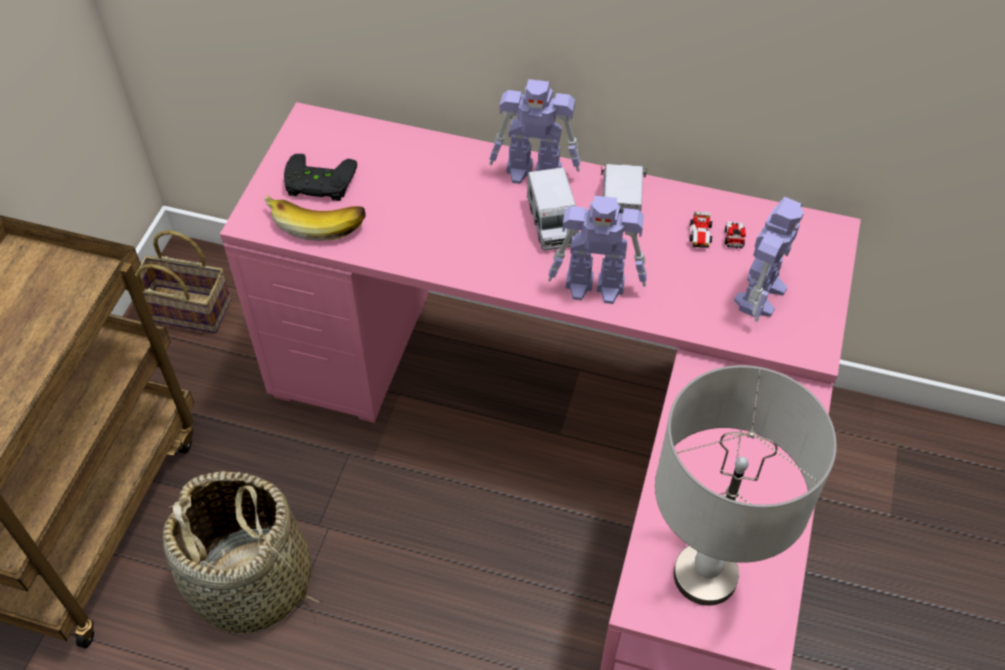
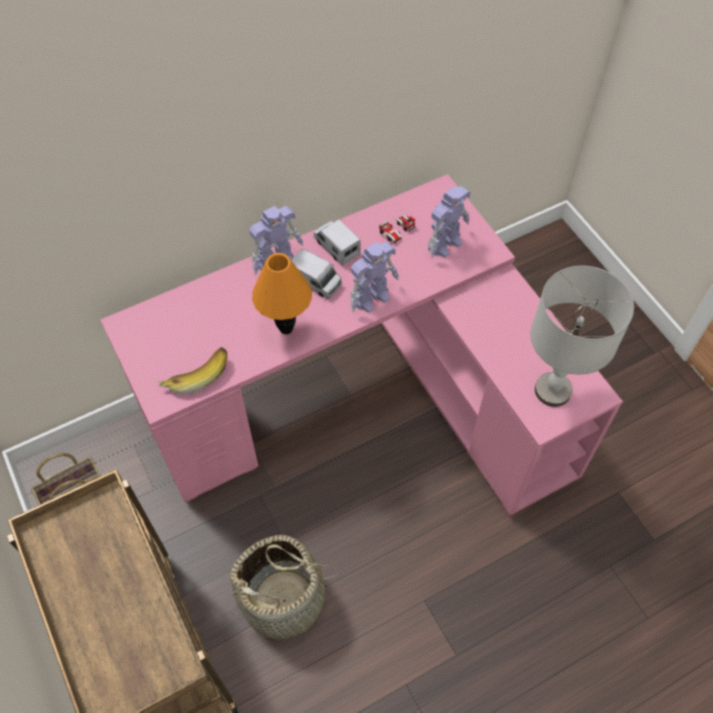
camera: 45 degrees left, 5 degrees up
(318, 184) = (171, 355): black game controller -> none
(462, 246) = (286, 328): none -> orange table lamp
(761, 293) = (445, 243): toy robot -> toy robot turned 60 degrees clockwise

